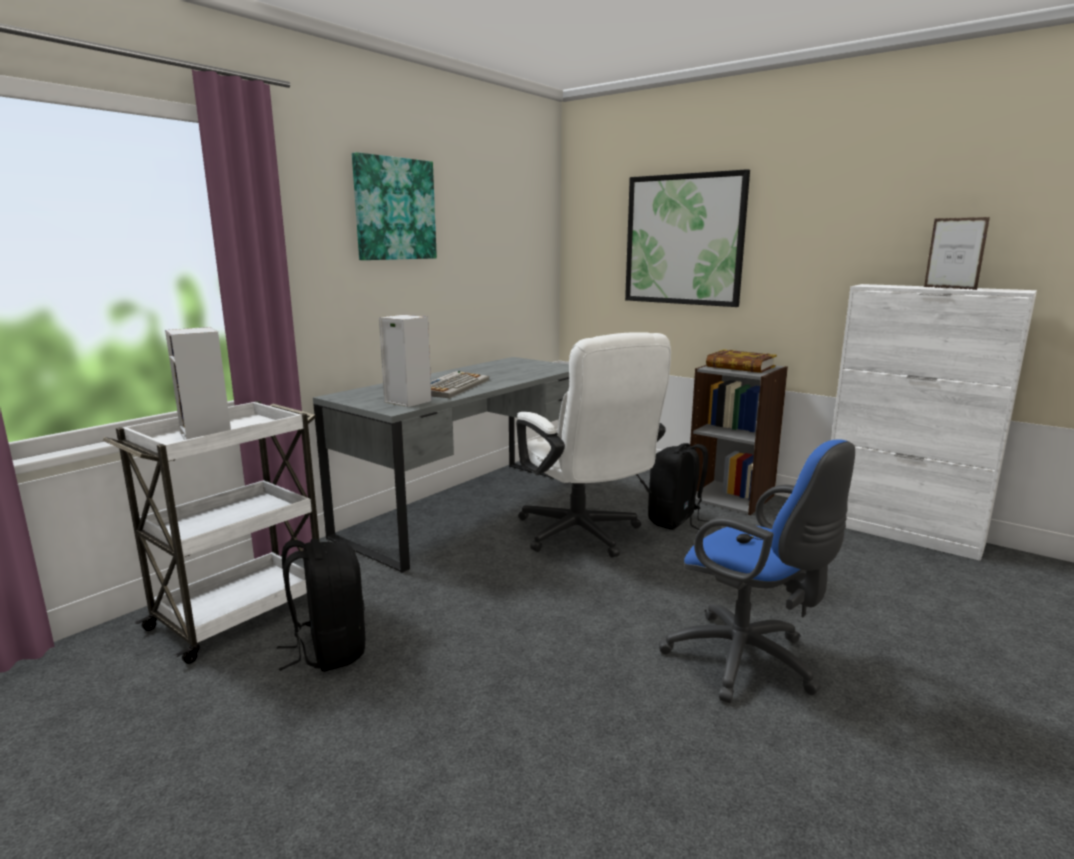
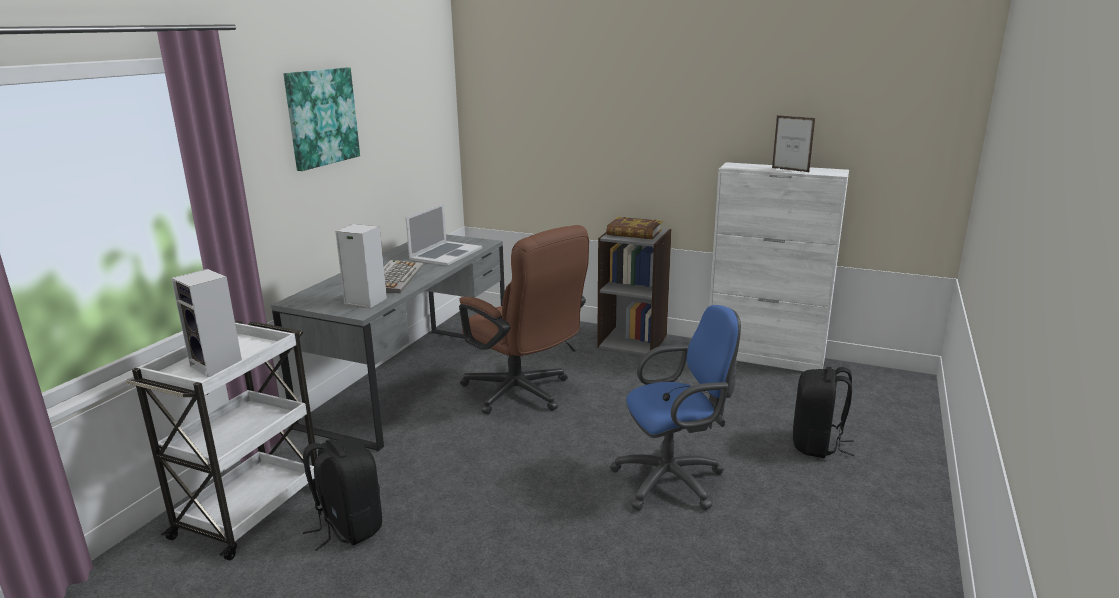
camera: 15 degrees left, 5 degrees up
(519, 372) = (445, 254): none -> laptop
(584, 536) = (523, 394): white office chair -> brown office chair
(676, 521) = (594, 370): black backpack -> black backpack (817, 445)
(684, 240) = (576, 120): picture -> none
(748, 663) = (674, 480): blue office chair -> blue office chair turned 45 degrees counterclockwise

